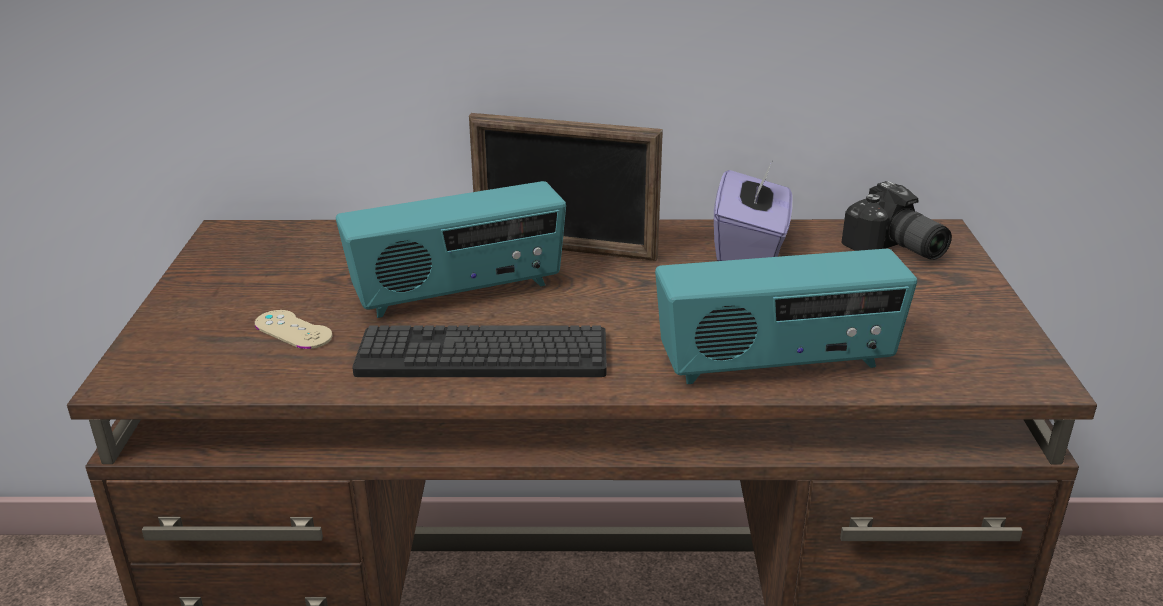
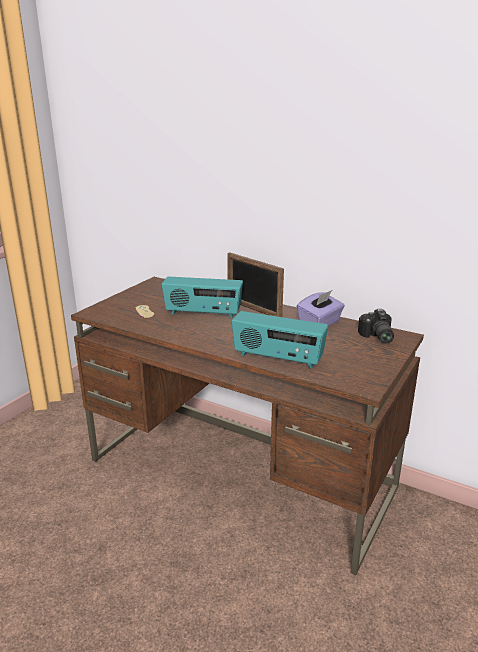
camera: 30 degrees right, 5 degrees down
(482, 355) = (189, 331): keyboard -> none

